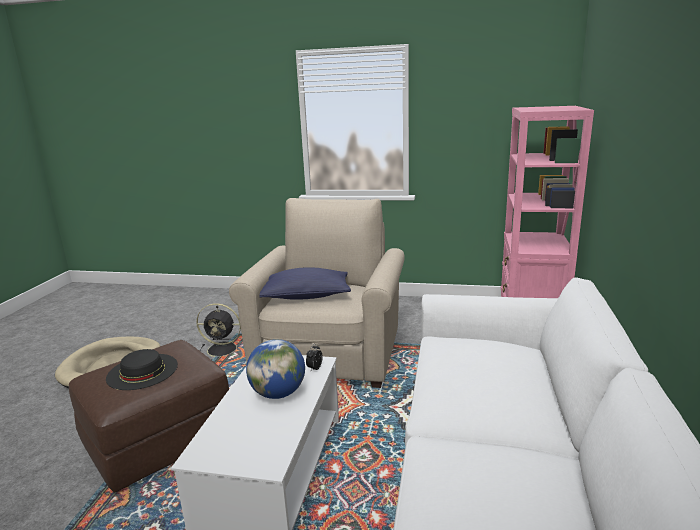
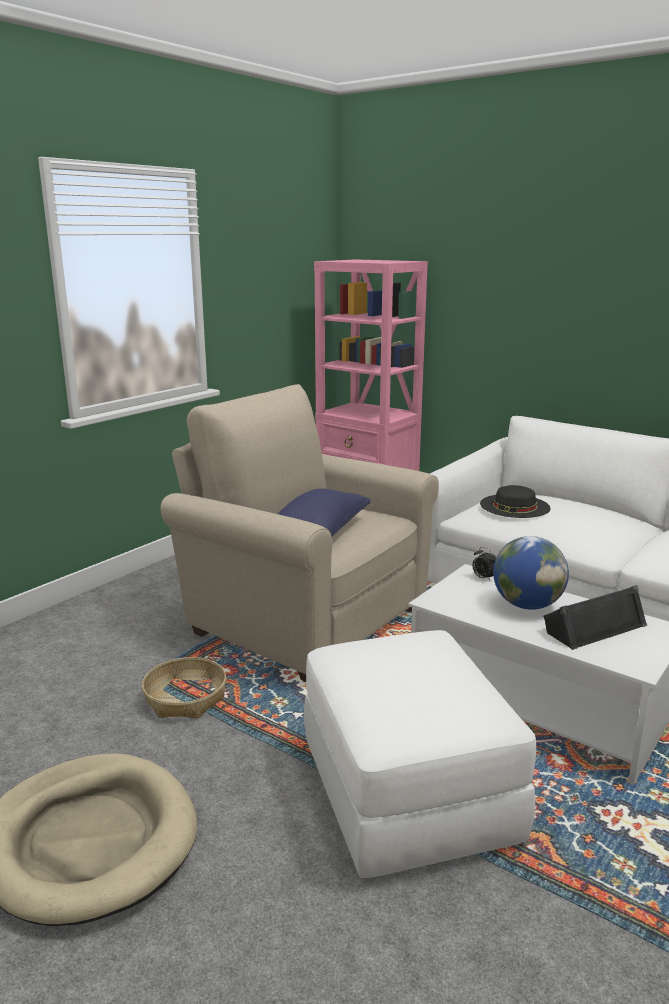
camera: 65 degrees left, 0 degrees up
(142, 371) = (414, 682): black hat -> black hat (514, 506)
(159, 440) = (409, 793): brown ottoman -> white ottoman
(223, 349) = (185, 698): black fan -> basket
(255, 427) = (593, 627): none -> black speaker

